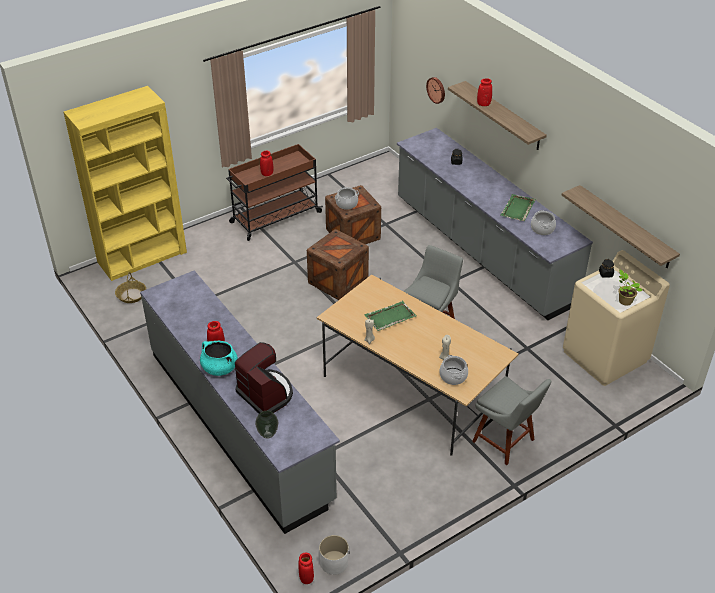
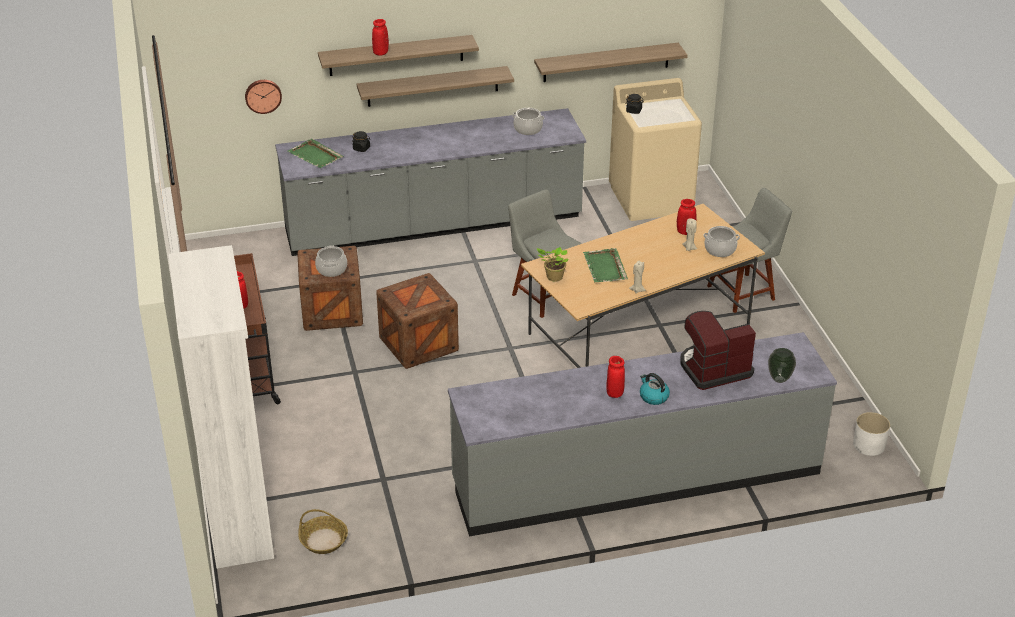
camera: 70 degrees left, 5 degrees down
(142, 257) = (239, 516): yellow bookcase -> white bookcase
(219, 368) = (653, 397): turquoise cooking pot -> kettle
(306, 578) = (884, 469): red vase -> red vase (685, 232)
(517, 209) = (482, 134): green tray -> green tray (316, 156)
(519, 155) = (433, 86): none -> shelf
(624, 300) = (679, 113): potted plant -> potted plant (553, 277)

